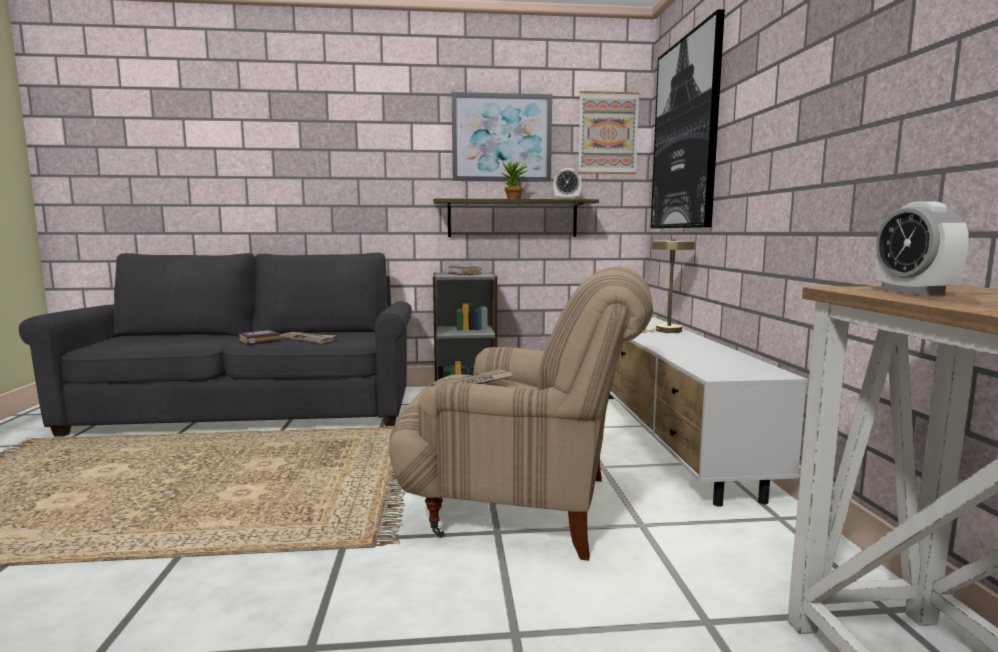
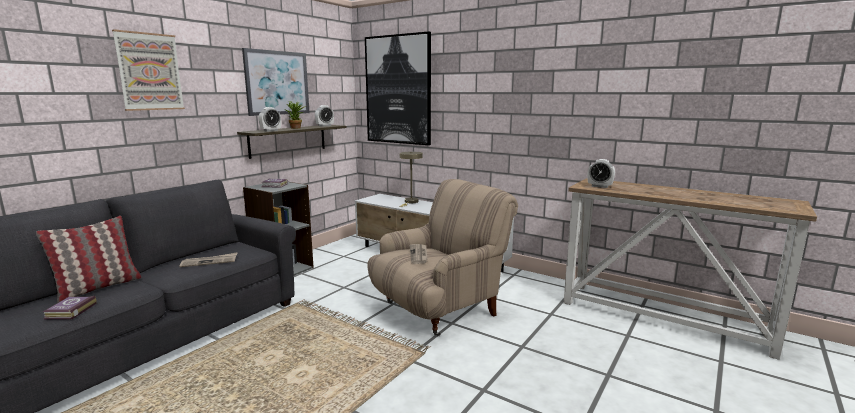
camera: 50 degrees left, 5 degrees up
(206, 336) = (98, 287): none -> pillow
(258, 341) = (175, 275): book -> book (69, 311)
(465, 198) = (270, 130): none -> alarm clock
(607, 133) = (335, 80): picture -> picture (149, 72)

